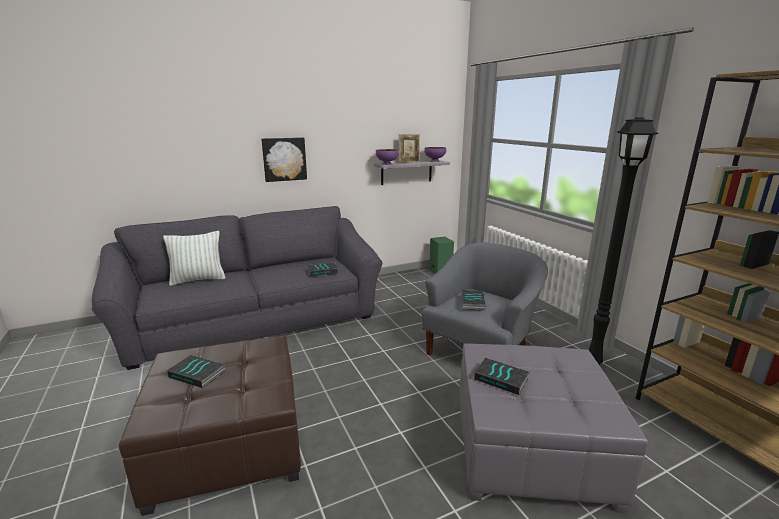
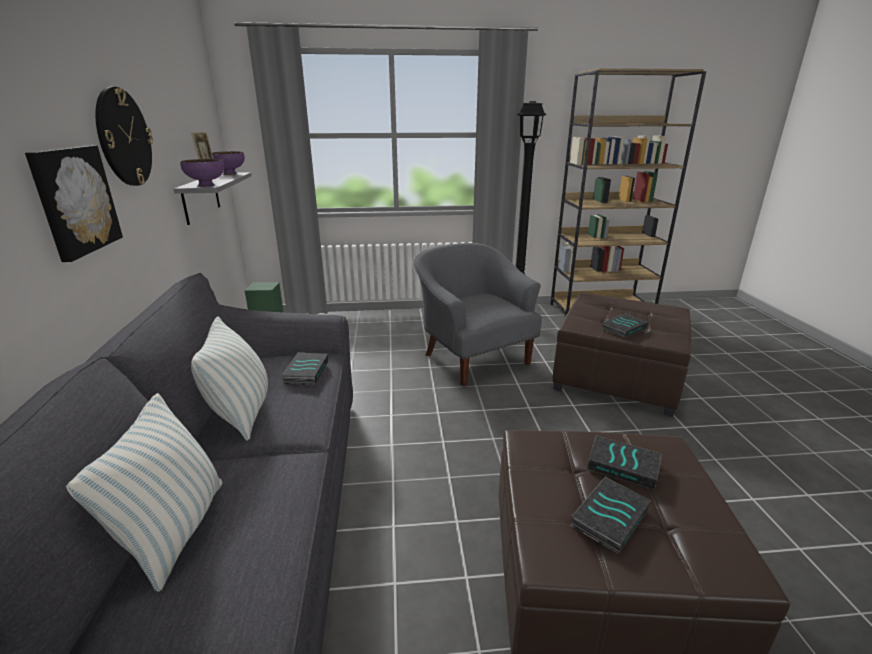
camera: 70 degrees left, 5 degrees up
(278, 269) = (241, 413): none -> pillow
(334, 135) = (124, 137): none -> wall clock
(473, 303) = (483, 306): book -> book (624, 465)
(531, 450) = (617, 376): grey ottoman -> brown ottoman

